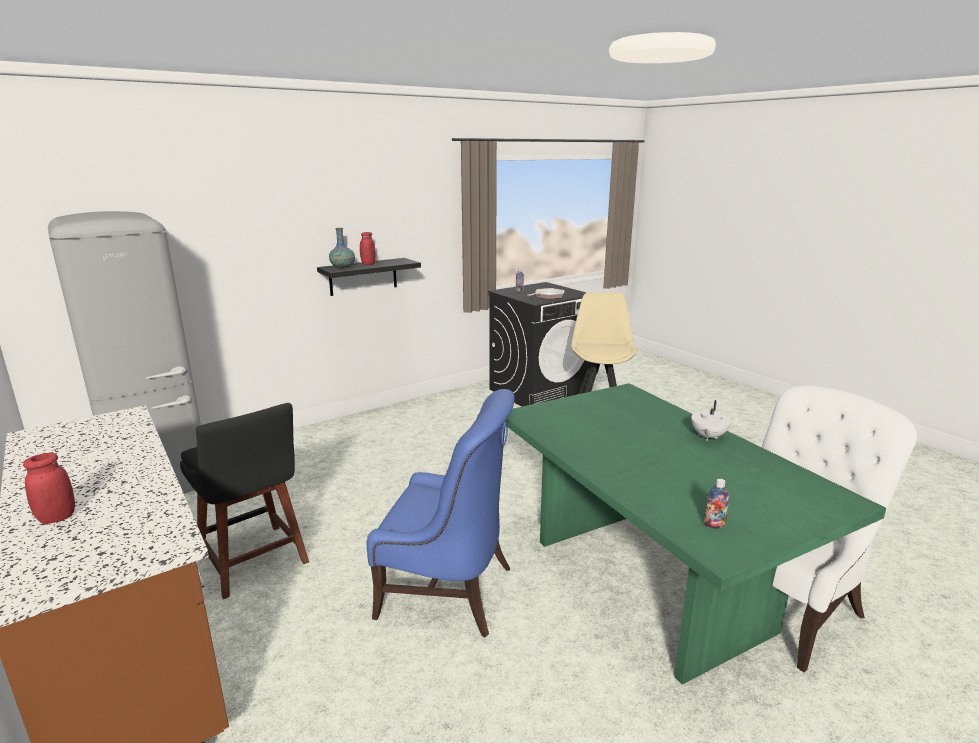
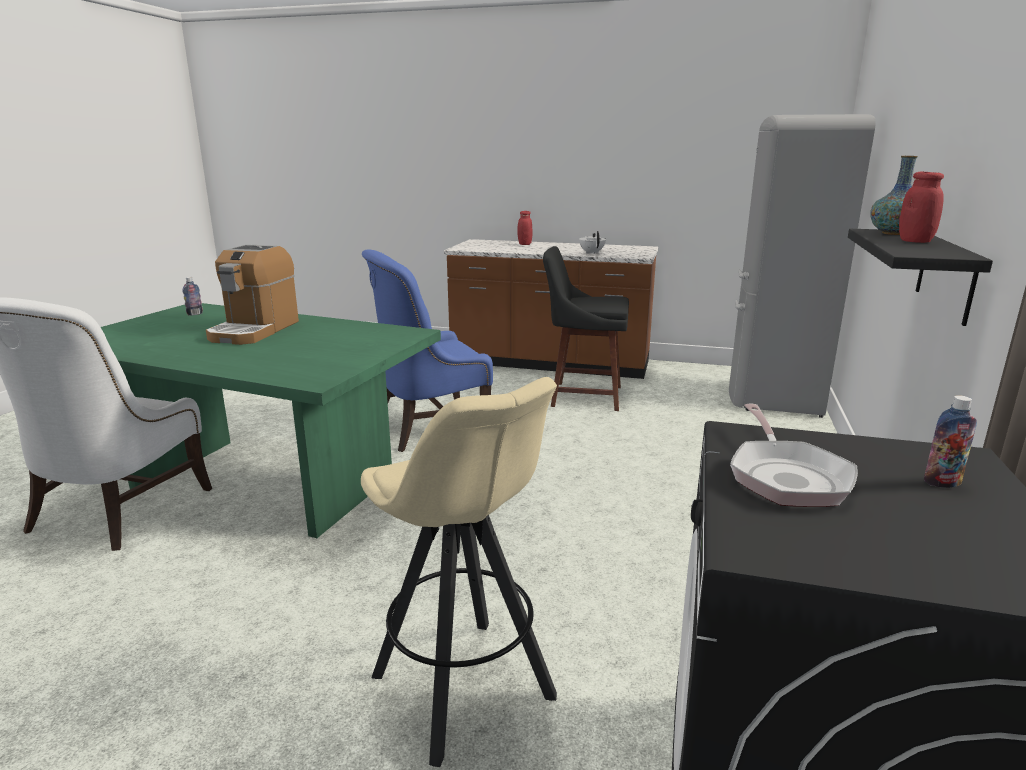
camera: 140 degrees right, 0 degrees up
(648, 460) = (254, 330): none -> coffee machine
(707, 436) = (192, 356): white teapot -> white teapot (592, 253)

